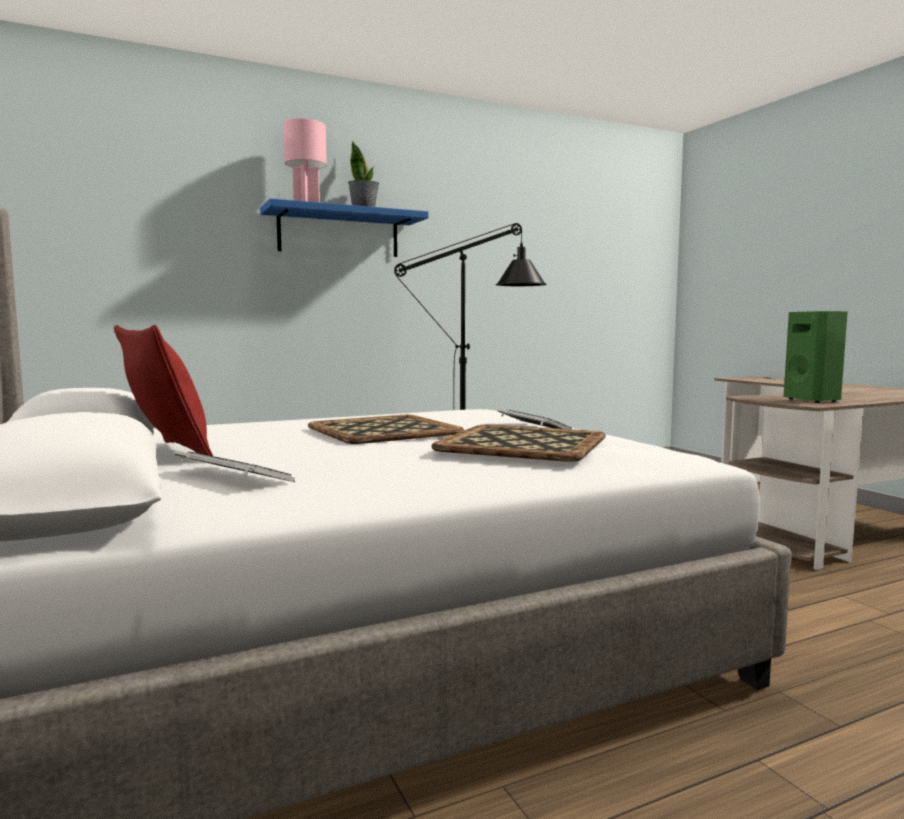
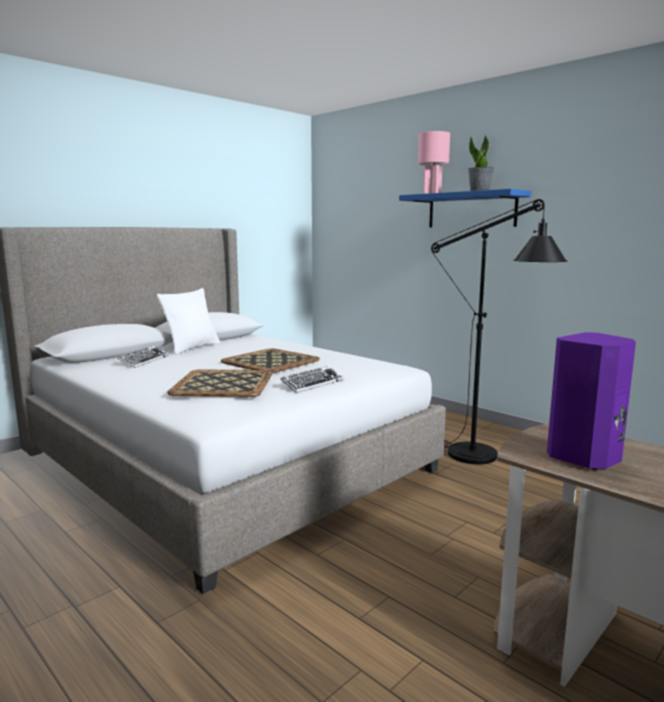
camera: 70 degrees right, 5 degrees up
(168, 453) = (192, 348): red pillow -> white pillow
(813, 400) = (586, 458): green speaker -> purple speaker

